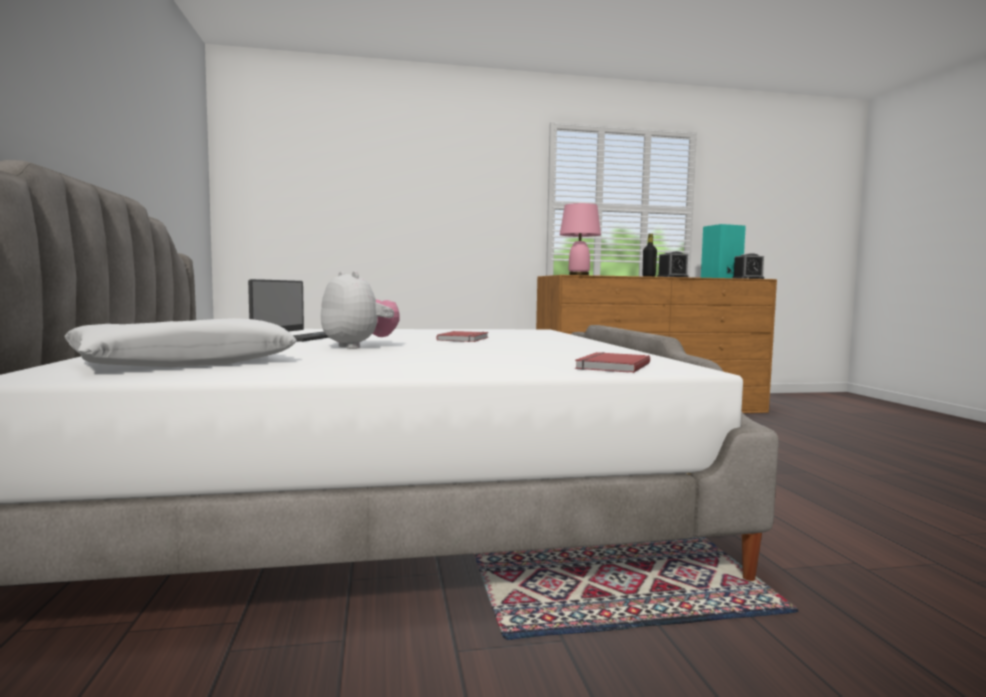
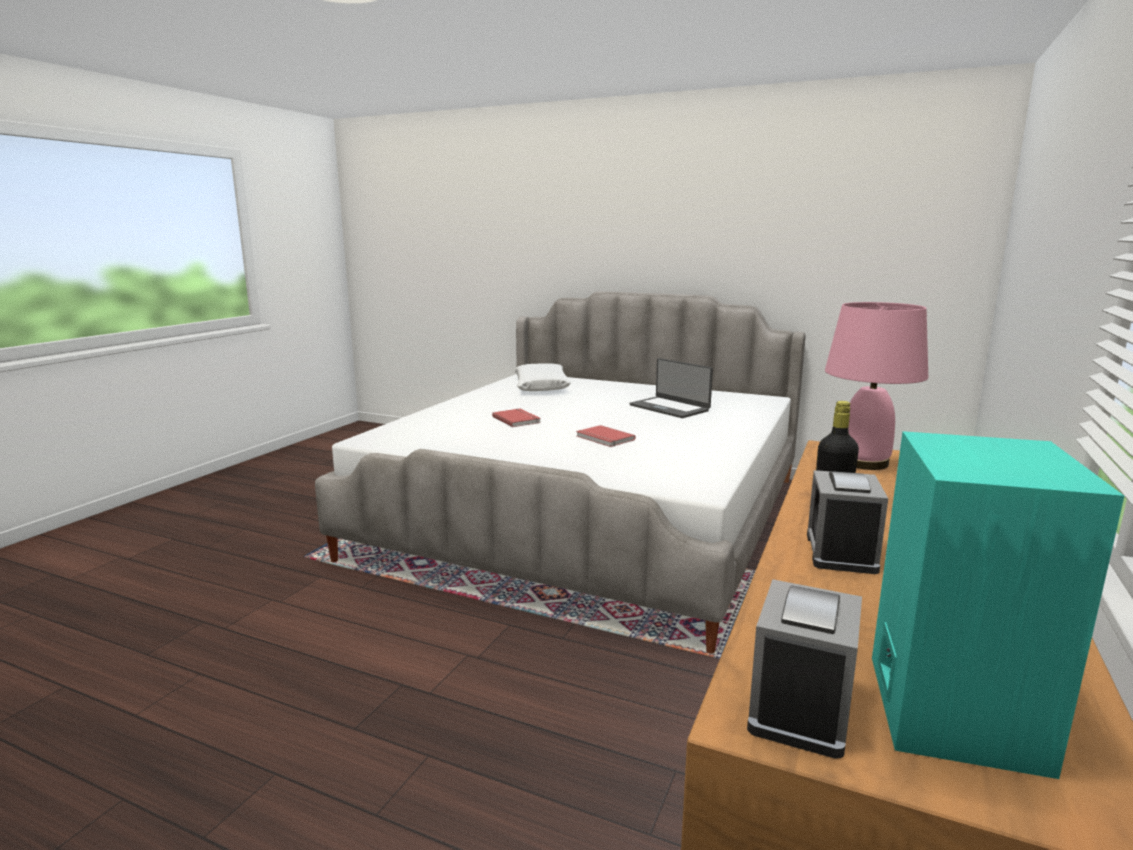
camera: 125 degrees right, 10 degrees up
(359, 347) = (577, 410): plush toy -> none
(610, 366) = (405, 432): red book -> red book (517, 419)

